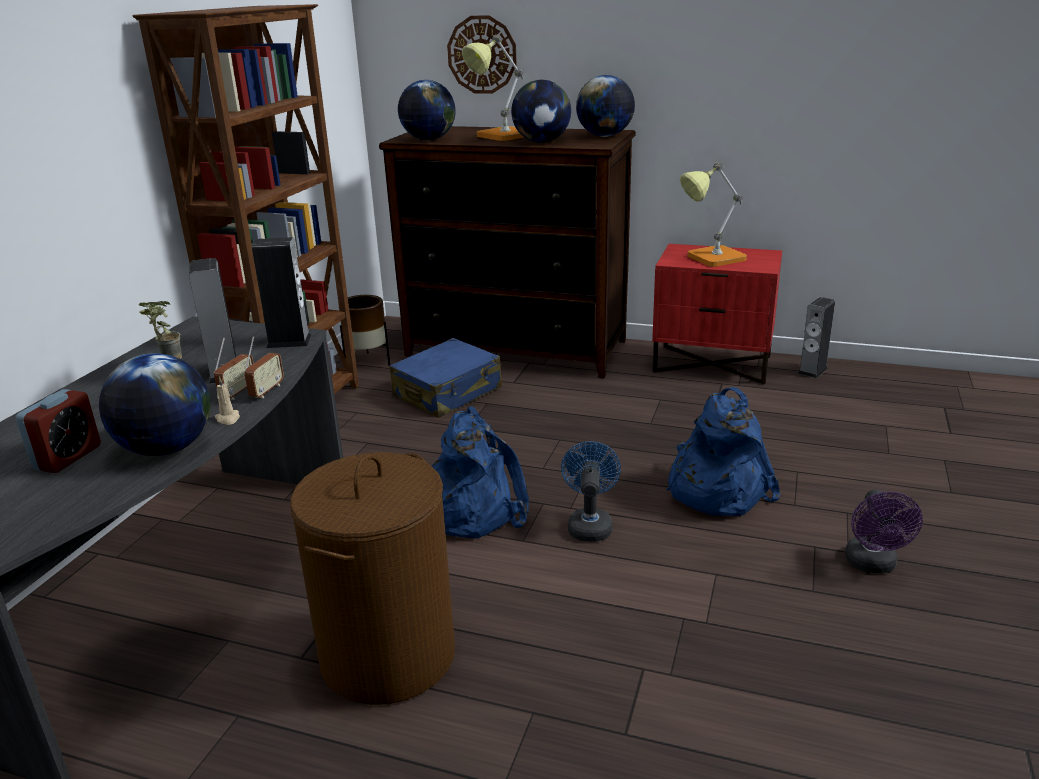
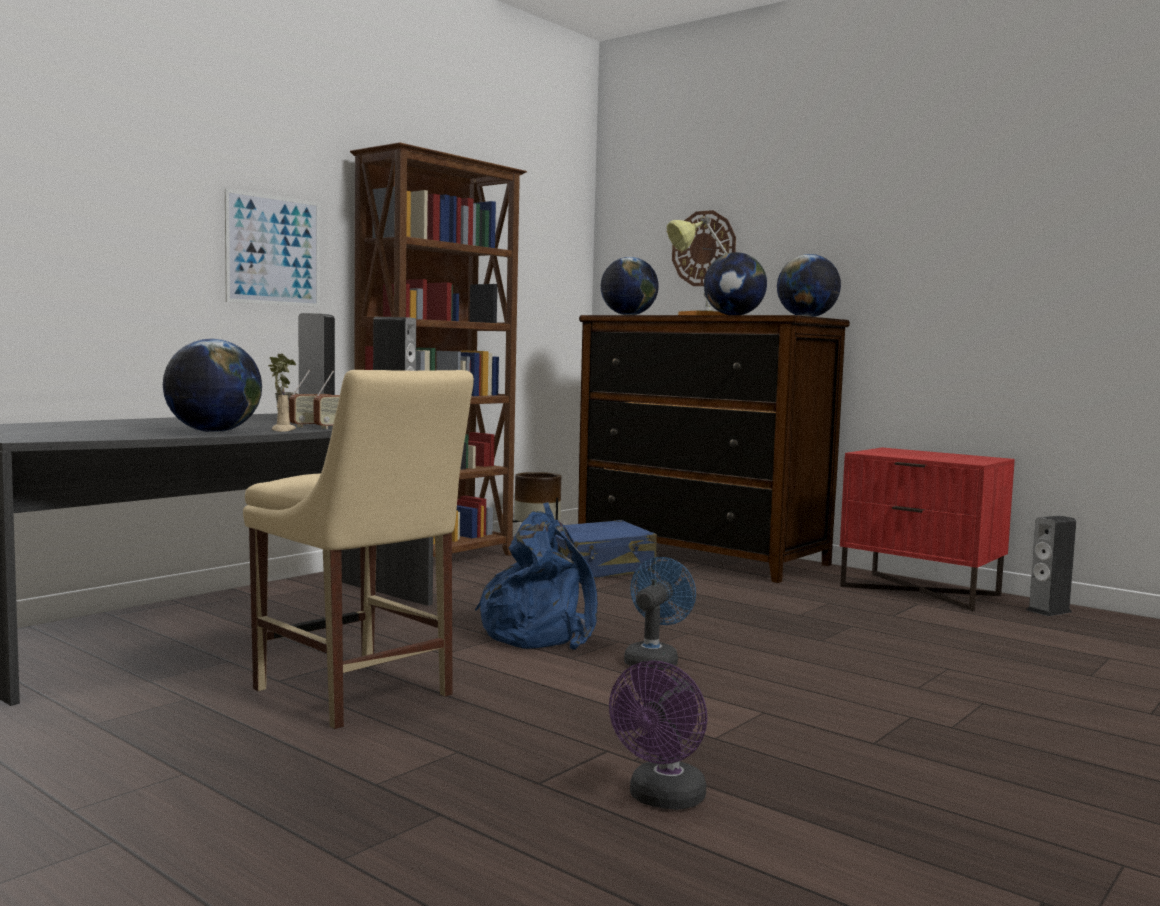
camera: 20 degrees right, 20 degrees down
(68, 457) = (137, 428): alarm clock -> none
(84, 159) = (273, 250): none -> picture
(388, 656) = (358, 694): brown laundry basket -> beige chair
(710, 259) = (915, 455): table lamp -> none
(715, 489) = (828, 663): blue backpack -> none
(873, 565) = (975, 741): purple fan -> purple fan (663, 800)

